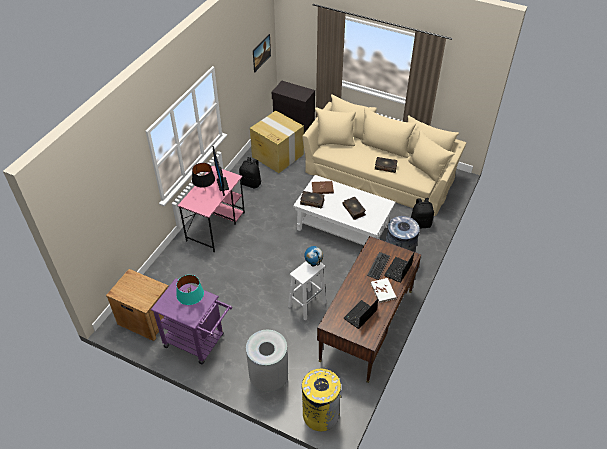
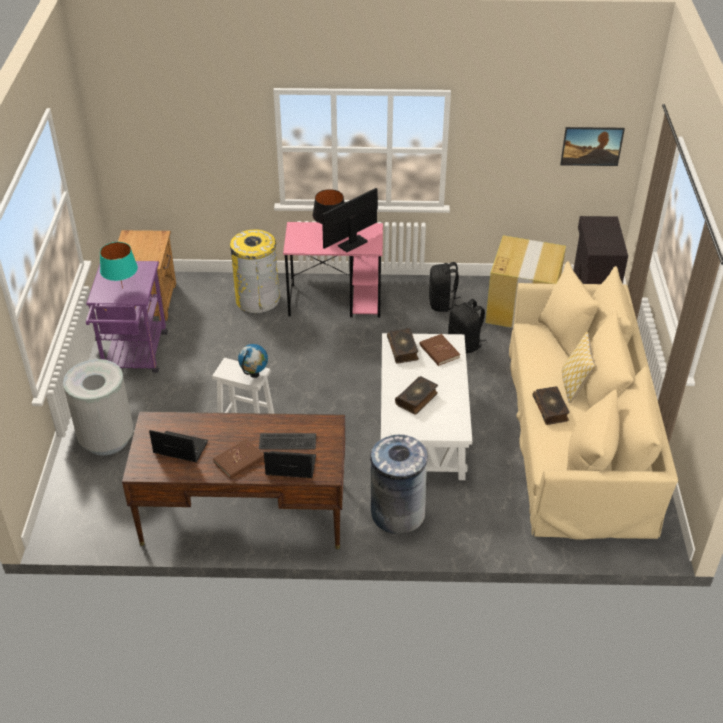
camera: 65 degrees right, 5 degrees down
(320, 414) = (69, 509): yellow trash can -> yellow trash can (257, 299)
(373, 153) = (573, 385): none -> pillow
(383, 291) = (239, 460): white book -> brown book
(420, 223) = (499, 520): black backpack -> black backpack (465, 343)

